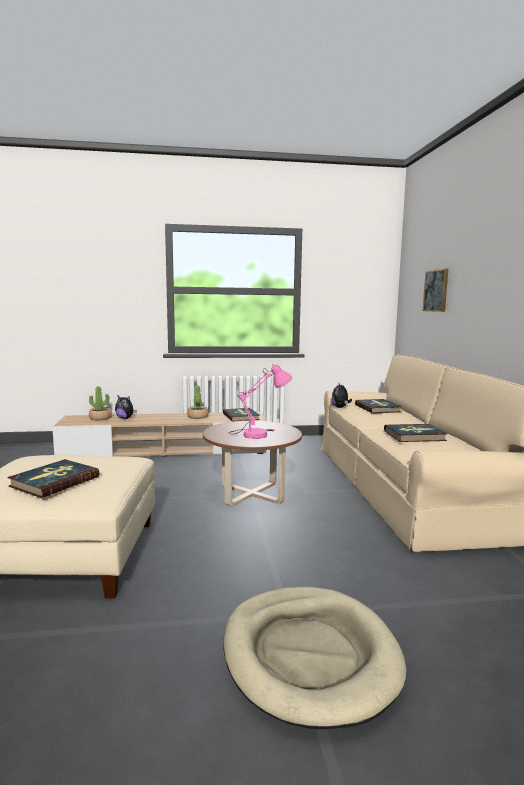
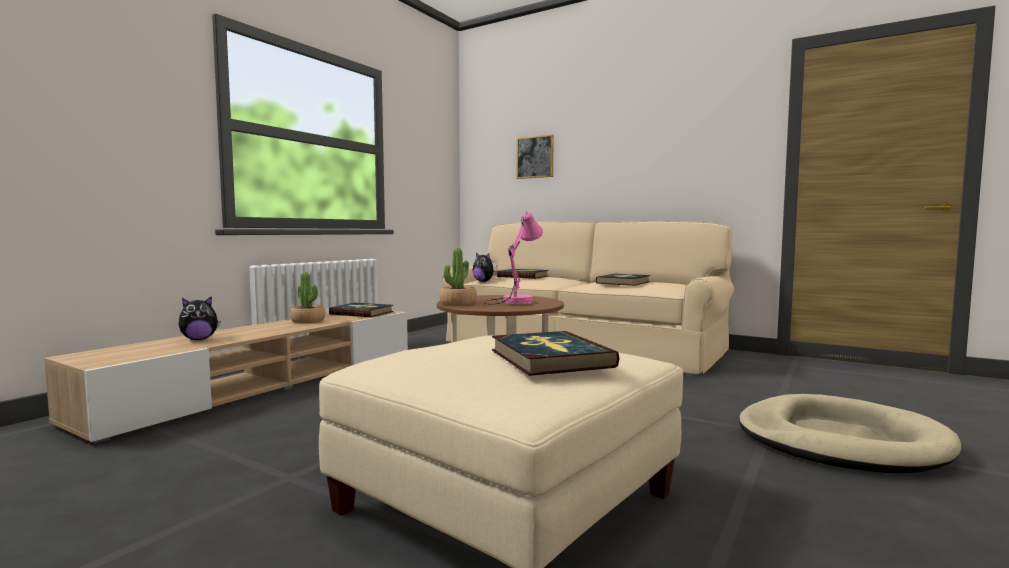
camera: 50 degrees left, 5 degrees down
(100, 418) = (148, 347): potted plant -> potted plant (458, 303)

